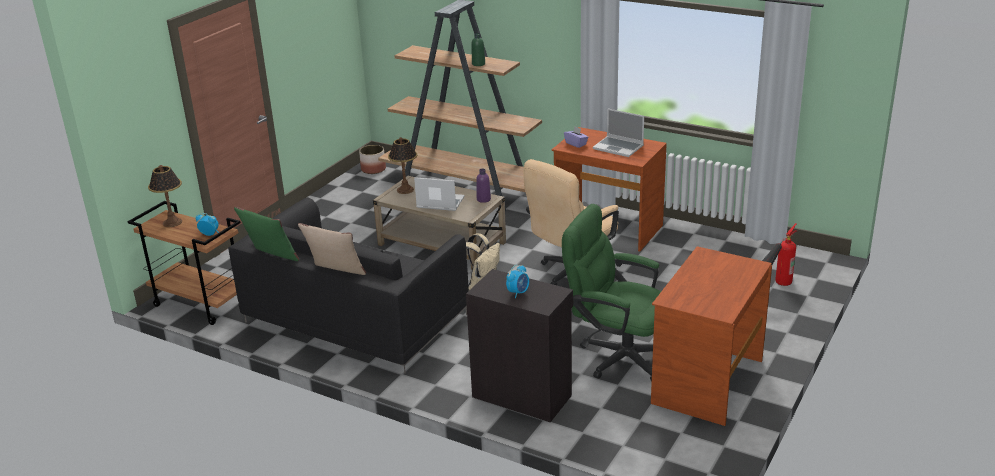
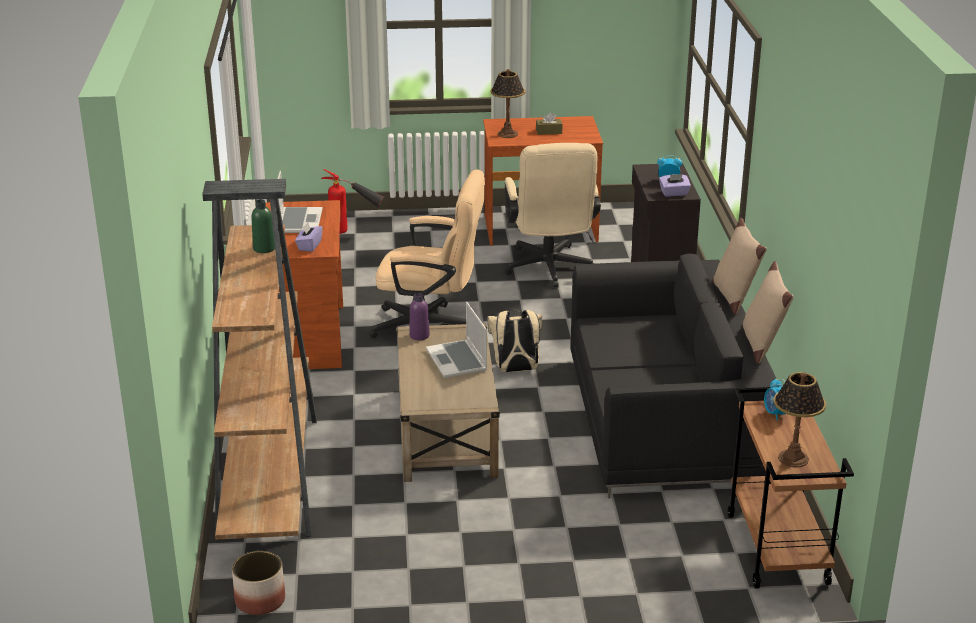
camera: 125 degrees left, 0 degrees up
(272, 259) = (762, 344): green pillow -> beige pillow
(405, 190) = (447, 398): table lamp -> table lamp (507, 134)
(490, 285) = (674, 193): none -> purple tissue box
(617, 355) = (549, 270): green office chair -> beige office chair
(706, 284) = (549, 131): none -> brown tissue box

